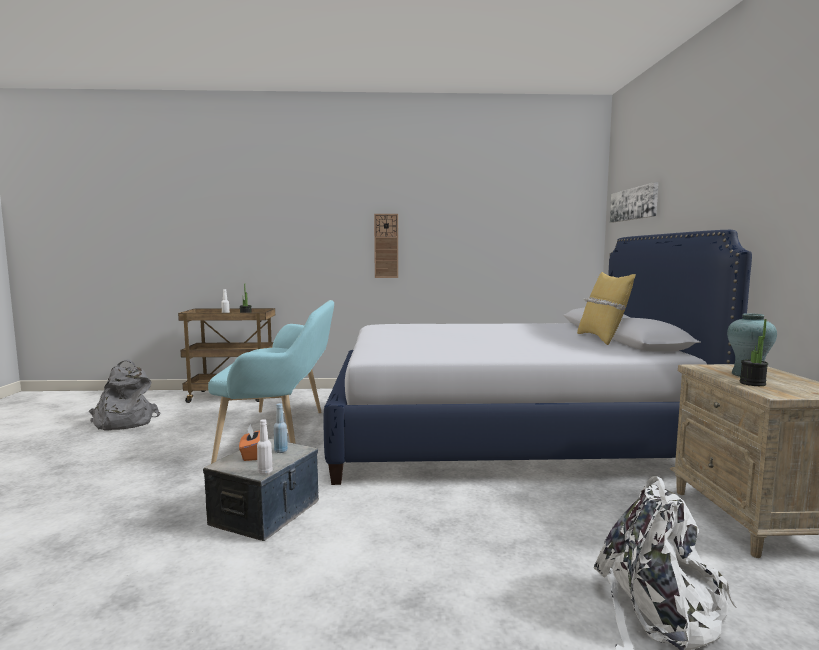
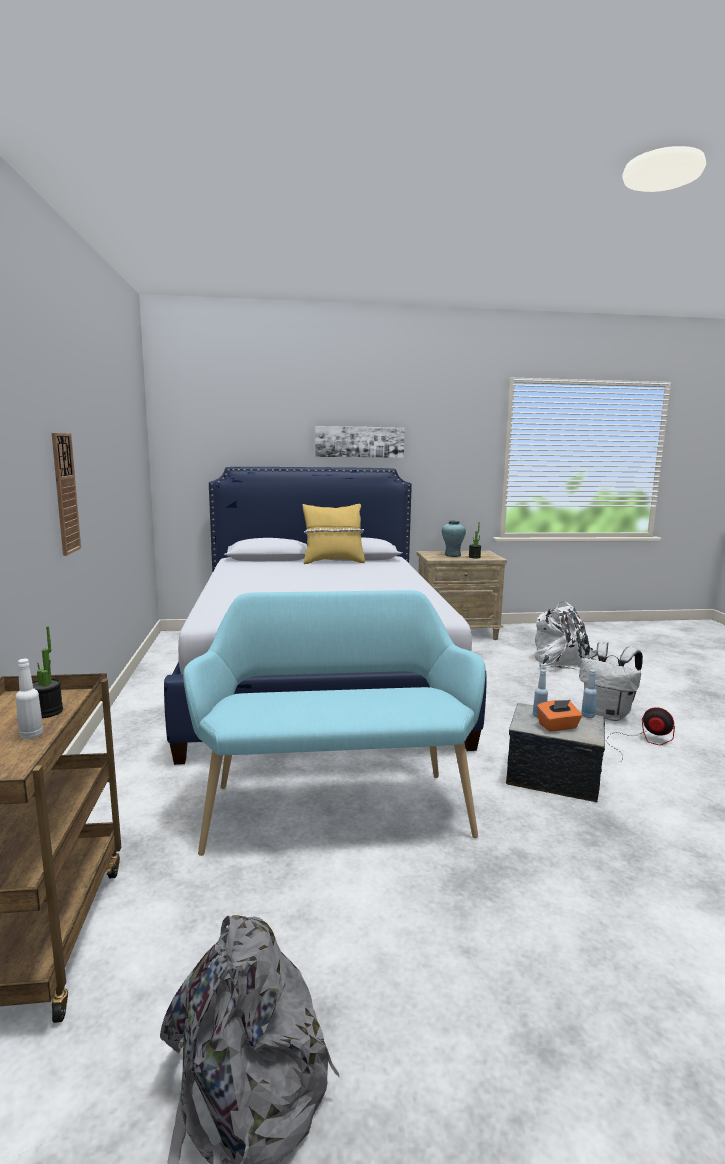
camera: 95 degrees left, 5 degrees up
(265, 472) = (587, 716): white bottle -> blue bottle
(307, 601) = (642, 741): none -> fan
(401, 596) = (608, 714): none -> white backpack
(634, 204) = (221, 432): picture -> picture (359, 442)

